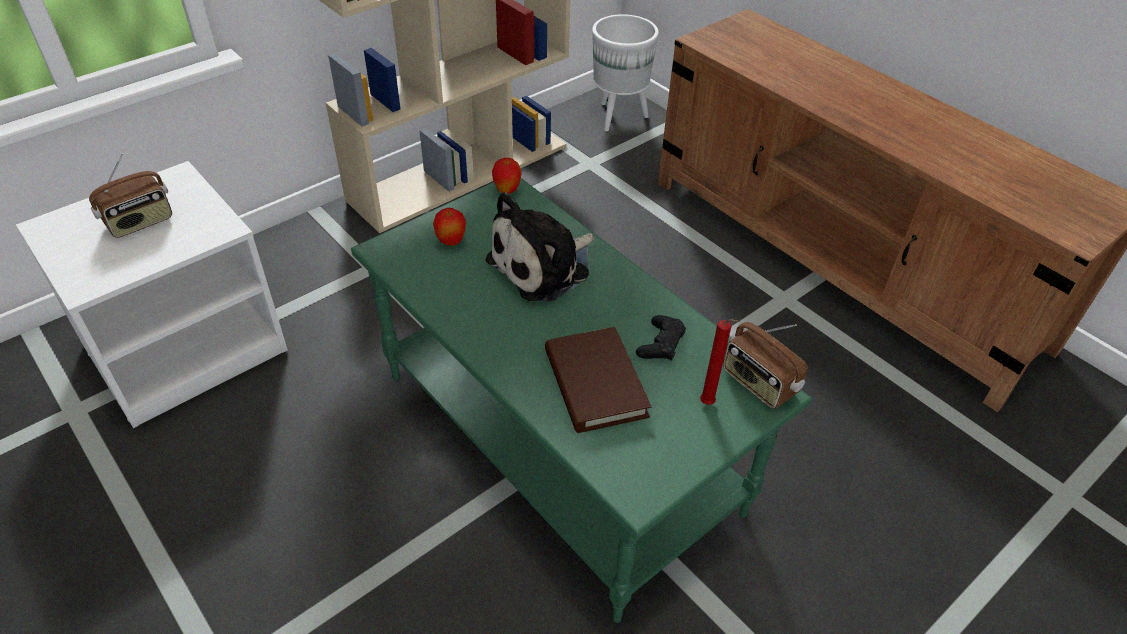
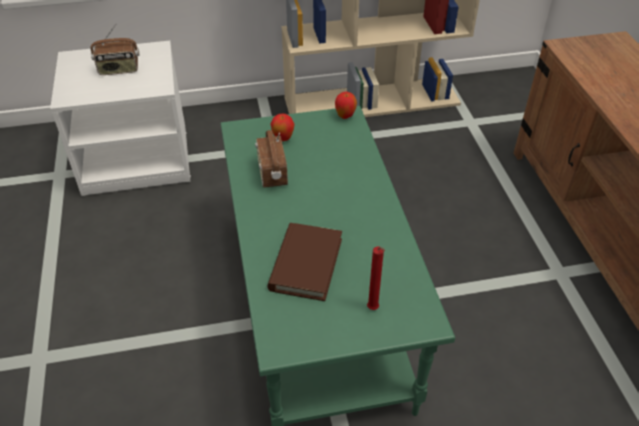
camera: 30 degrees right, 0 degrees up
(544, 266) = (331, 175): plush toy -> none
(619, 116) = (516, 94): white planter -> none
(661, 344) = (371, 256): black game controller -> none
(758, 383) = (421, 310): radio -> radio (271, 174)

